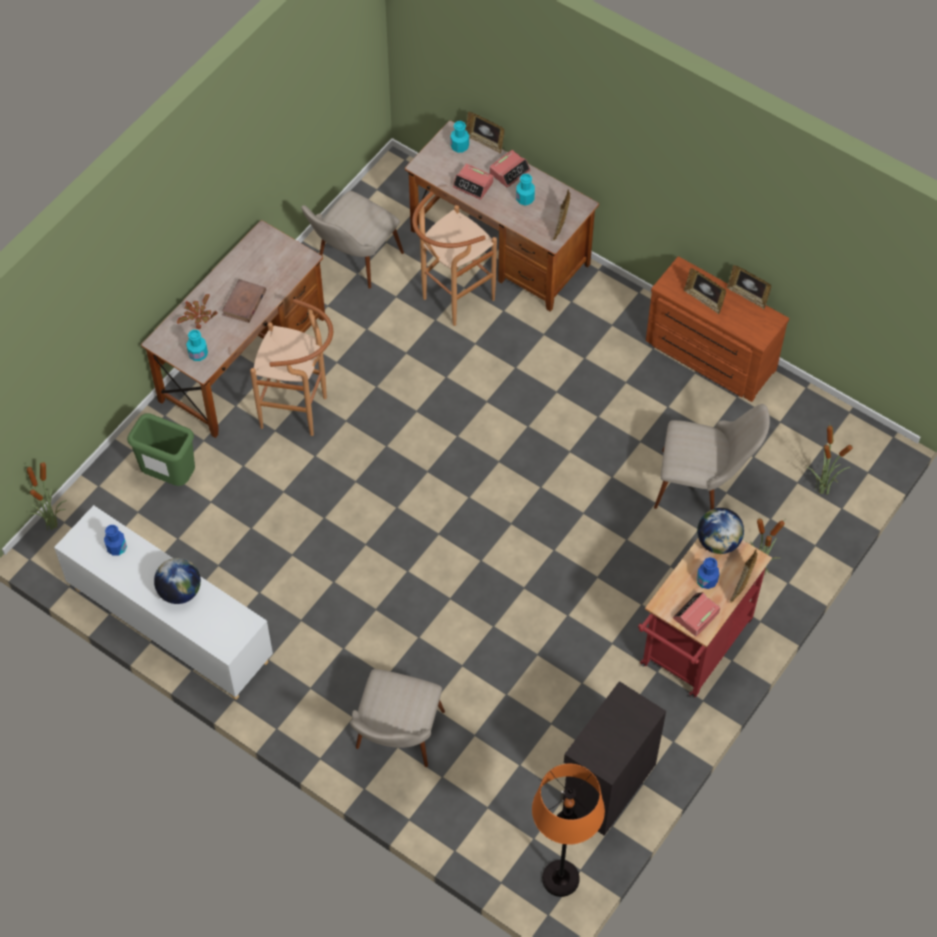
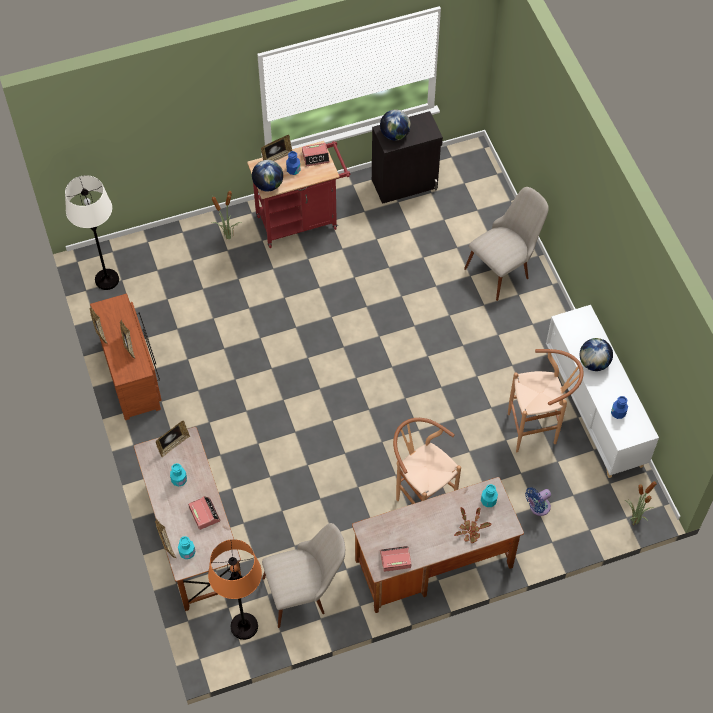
camera: 145 degrees left, 0 degrees up
(169, 476) = (538, 507): green trash can -> blue fan
(244, 303) = (431, 520): brown book -> none
(452, 301) = (259, 517): brown stool -> brown stool (537, 429)
(509, 171) = (171, 508): alarm clock -> alarm clock (395, 559)
(560, 879) = (465, 158): orange floor lamp -> orange floor lamp (244, 626)
(627, 717) = (395, 134): none -> globe
(703, 485) = (212, 301): beige chair -> none
(822, 488) = (147, 258): potted plant -> none
(840, 437) = (106, 279): none -> white floor lamp

